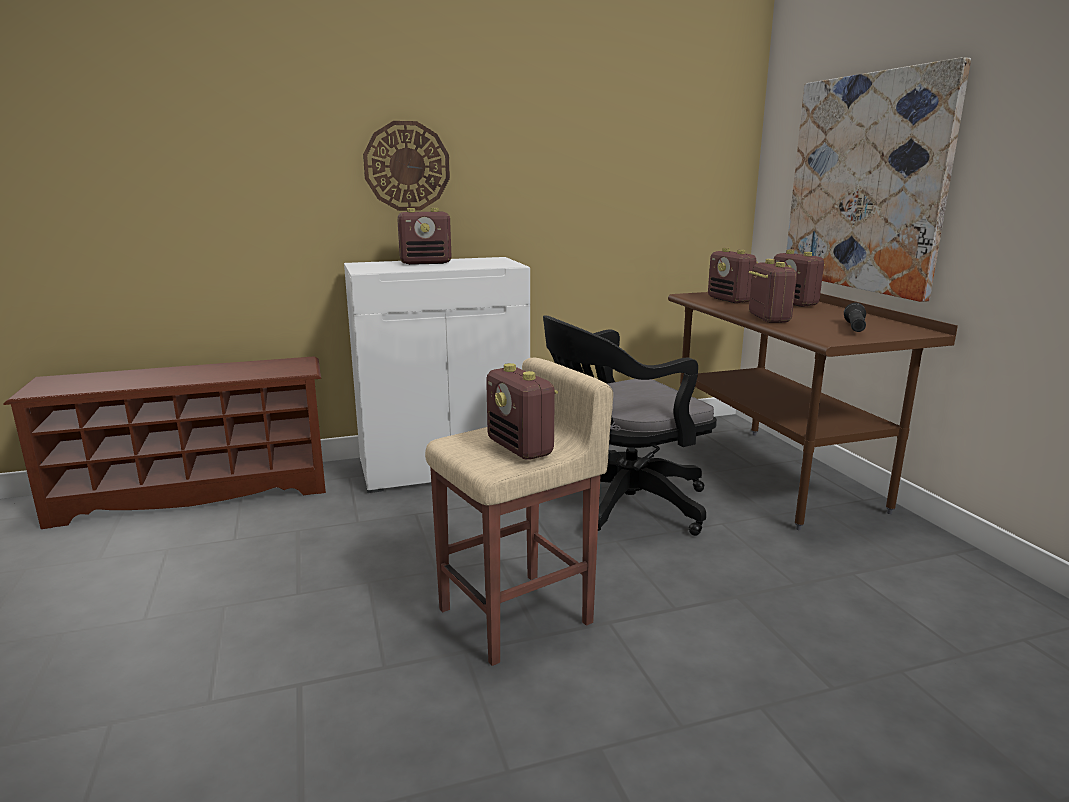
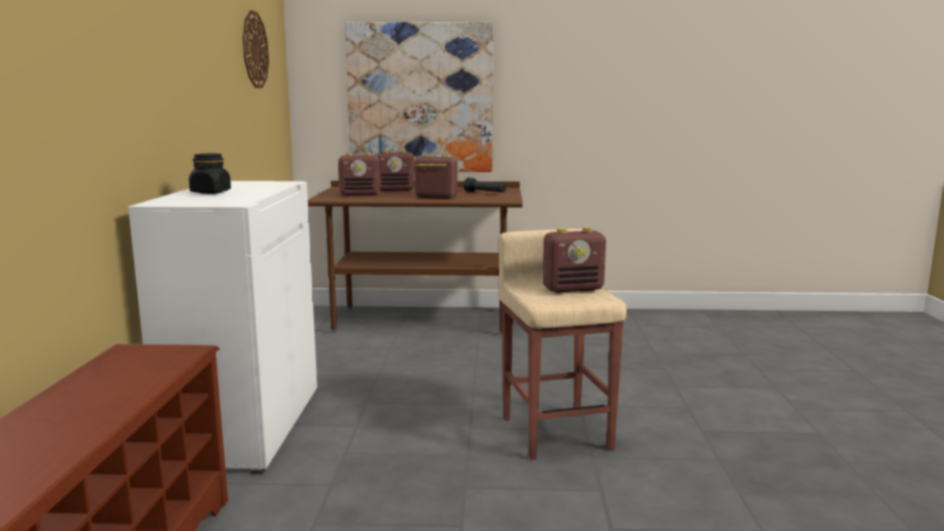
camera: 70 degrees left, 5 degrees down
(407, 166) = (147, 79): wall clock -> wall clock (254, 50)
(426, 263) = (210, 192): radio -> black jar
(621, 506) = (421, 372): black office chair -> none

